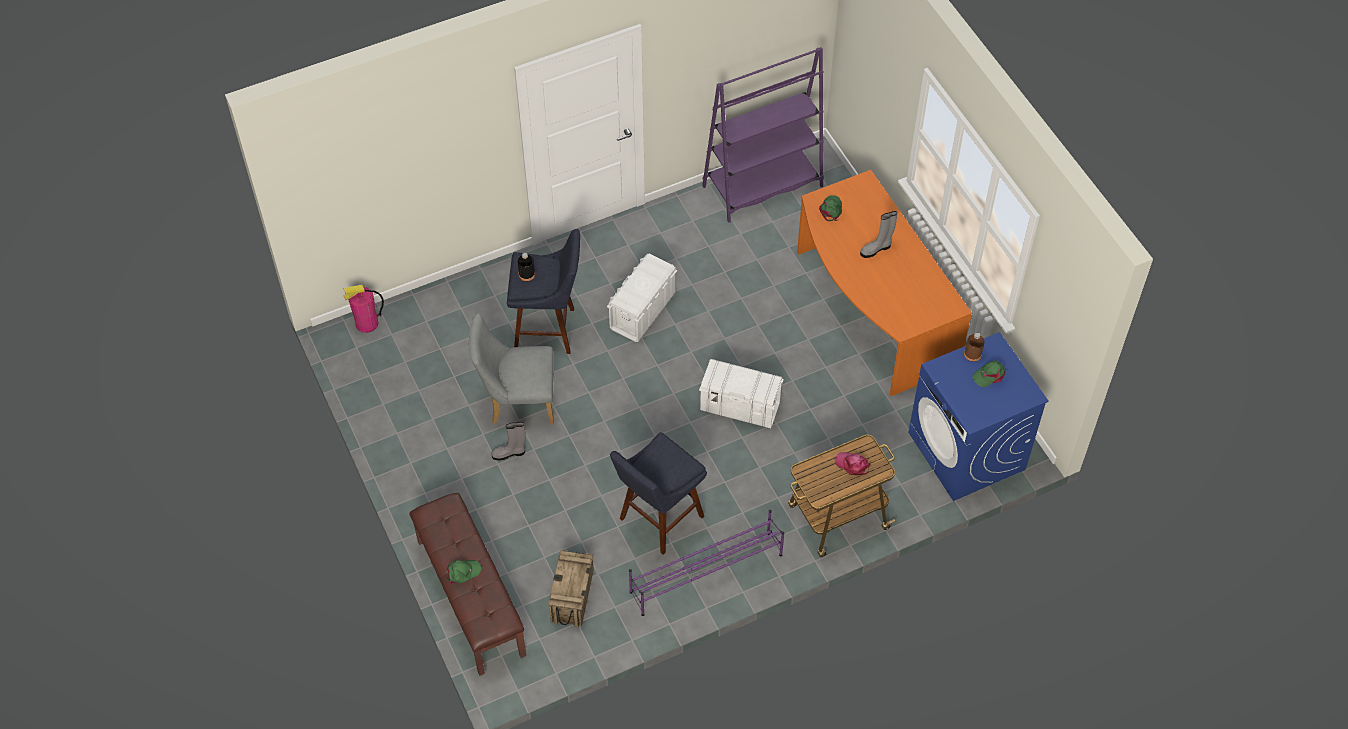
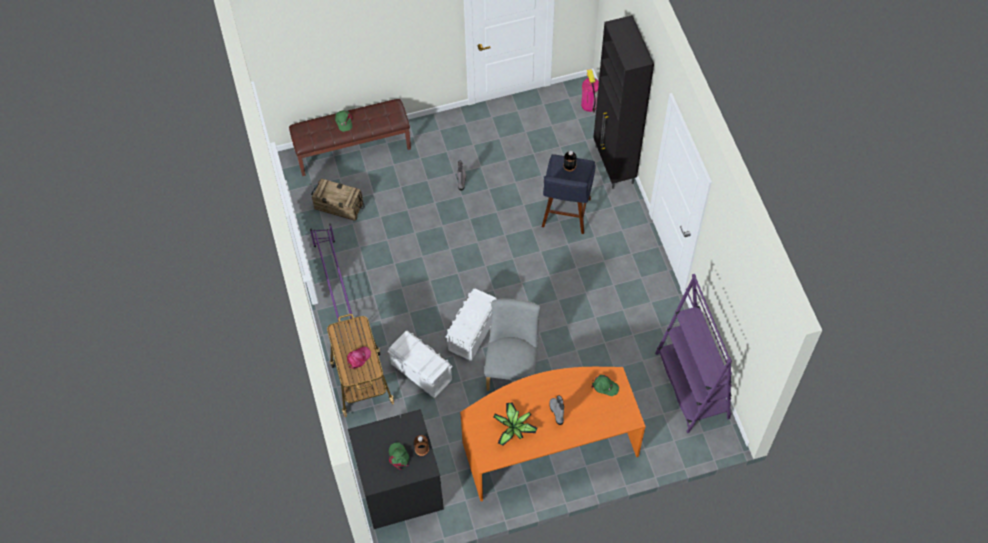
camera: 100 degrees right, 5 degrees up
(464, 287) = (614, 165): none -> black cabinet
(517, 401) = (504, 189): grey chair -> grey chair (512, 367)
(642, 311) = (573, 279): white storage box -> white storage box (421, 372)
(658, 521) = (386, 265): blue stool -> none
(906, 287) = (514, 428): none -> potted plant
(967, 451) = (399, 488): blue washing machine -> black washing machine

